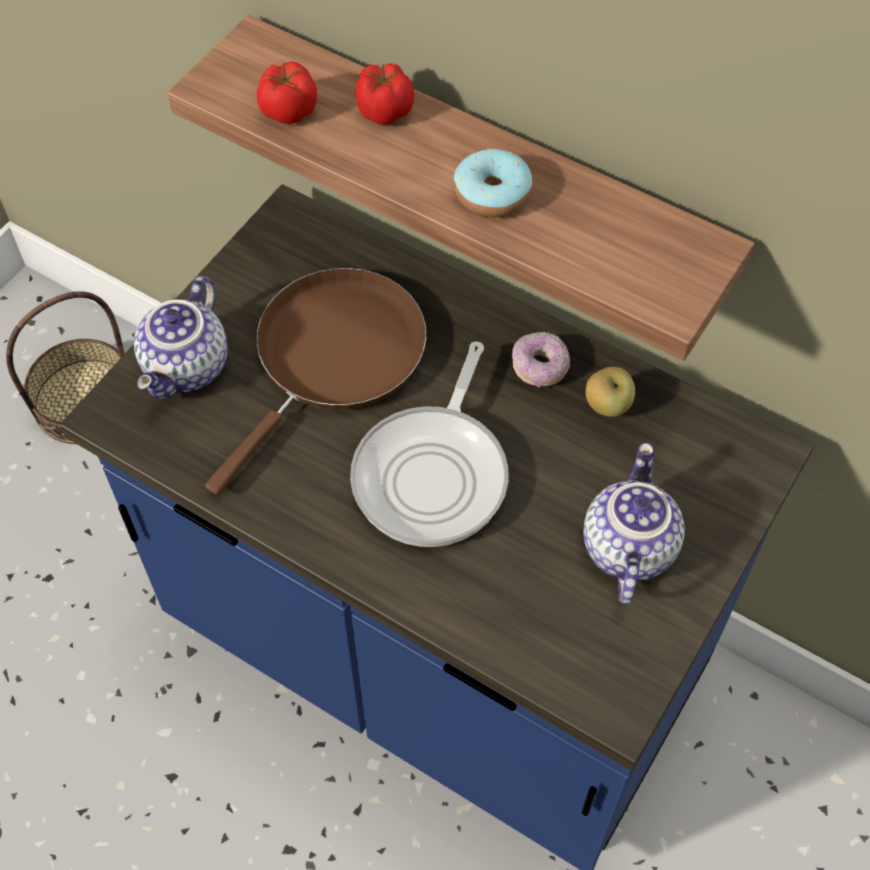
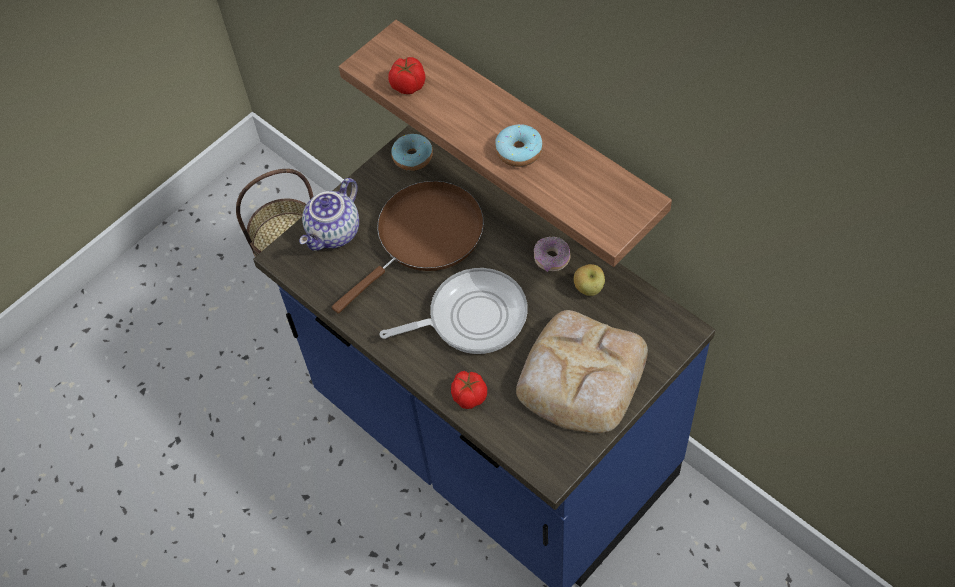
camera: 15 degrees right, 0 degrees up
(291, 238) = (412, 157): none -> donut
(384, 110) = (465, 91): tomato -> tomato (469, 395)
(434, 473) = (471, 317): frying pan -> frying pan turned 135 degrees counterclockwise
(626, 546) = (579, 377): teapot -> bread

